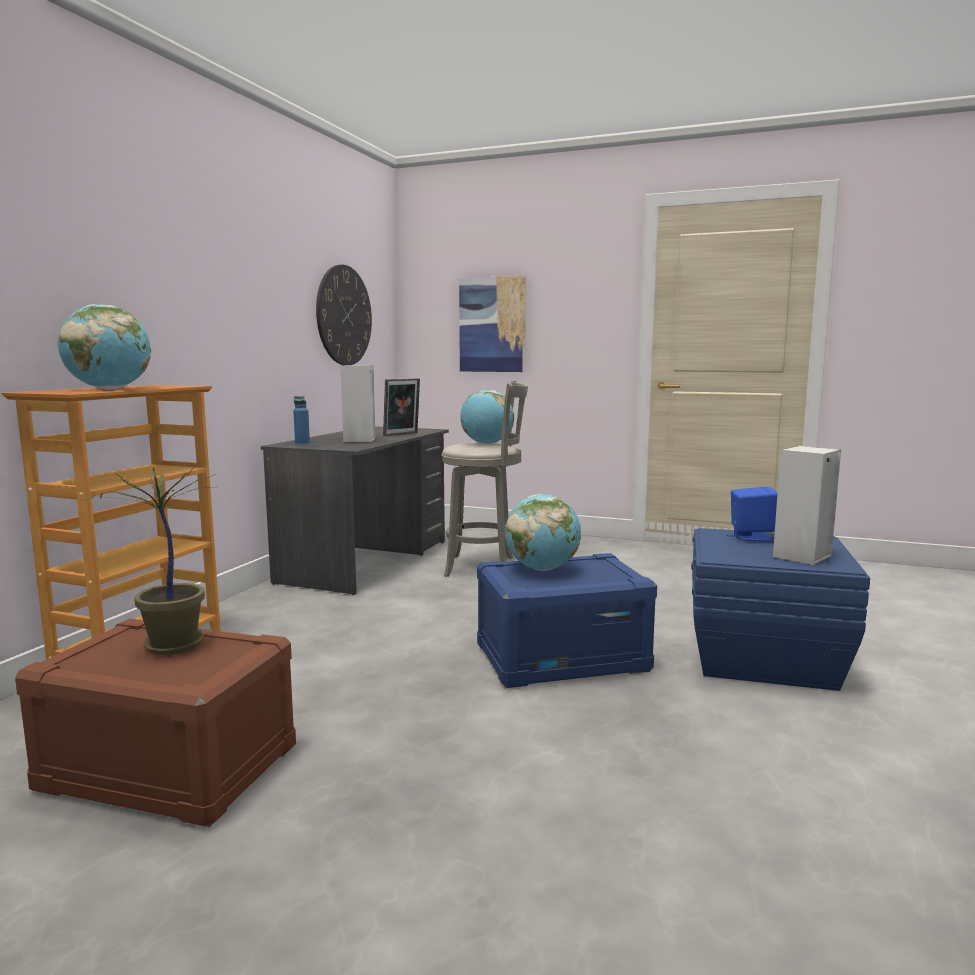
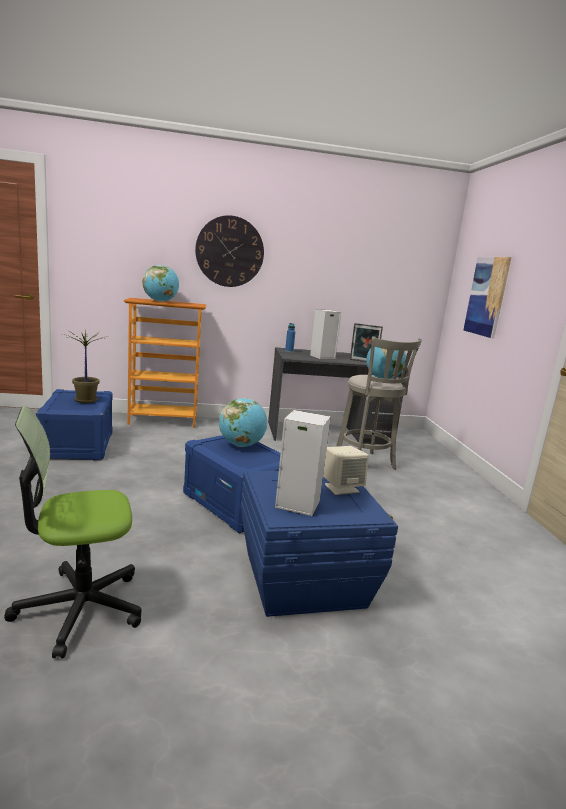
camera: 60 degrees right, 5 degrees up
(168, 769) = (77, 445): brown storage box -> blue storage box
(344, 315) = (378, 280): wall clock -> wall clock (229, 251)
(752, 537) = (341, 488): blue speaker -> beige speaker
(840, 812) = (80, 608): none -> office chair

